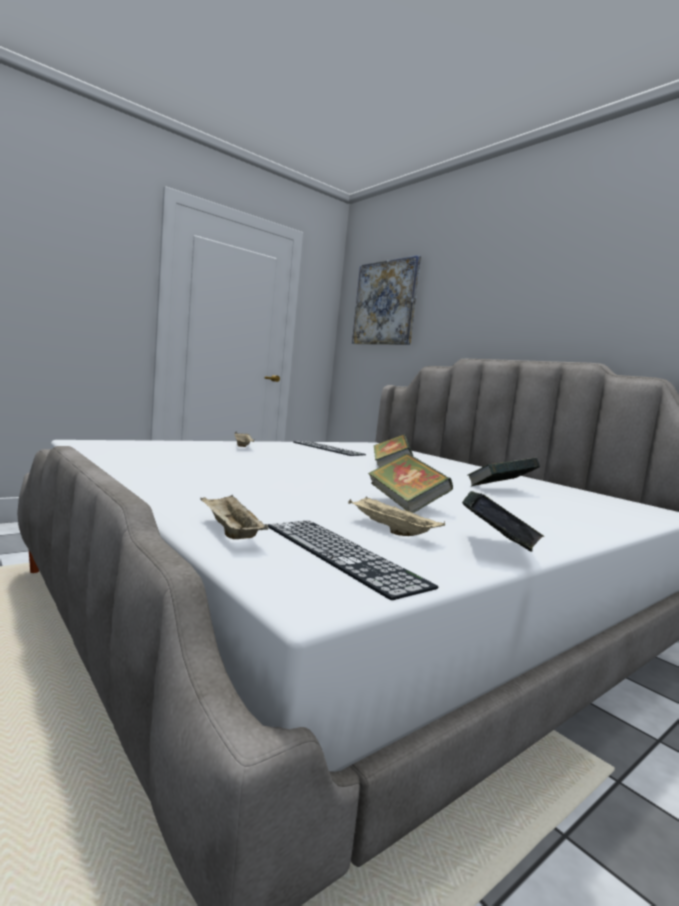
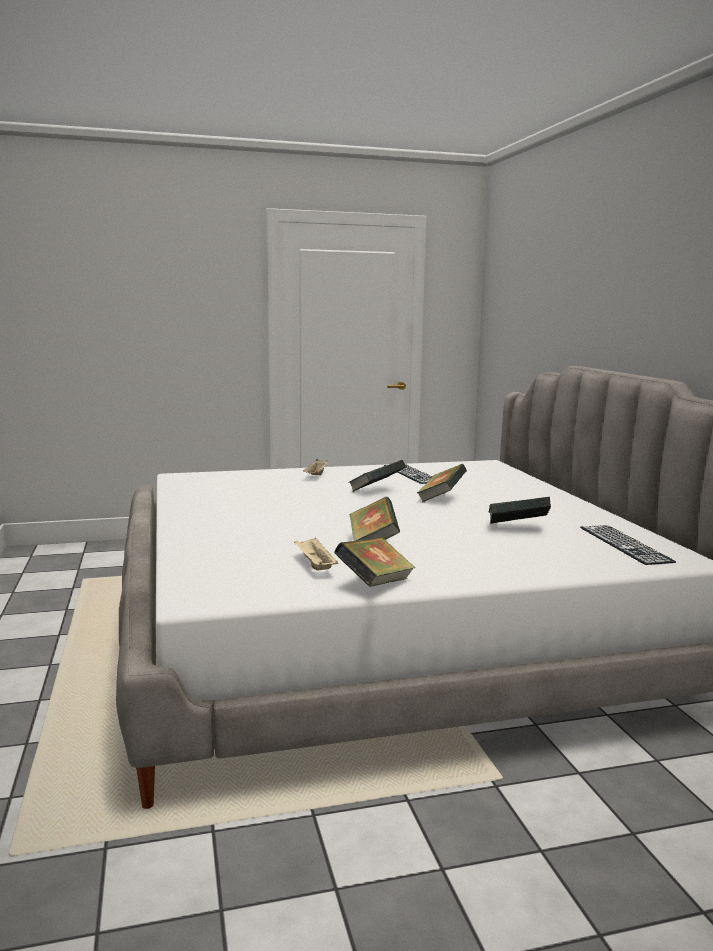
camera: 25 degrees right, 5 degrees up
(229, 532) = (195, 561): beige tray -> none
(321, 460) = (376, 491): none -> book
(342, 554) = (248, 580): keyboard -> keyboard (624, 544)
(385, 303) = (517, 291): picture -> none

